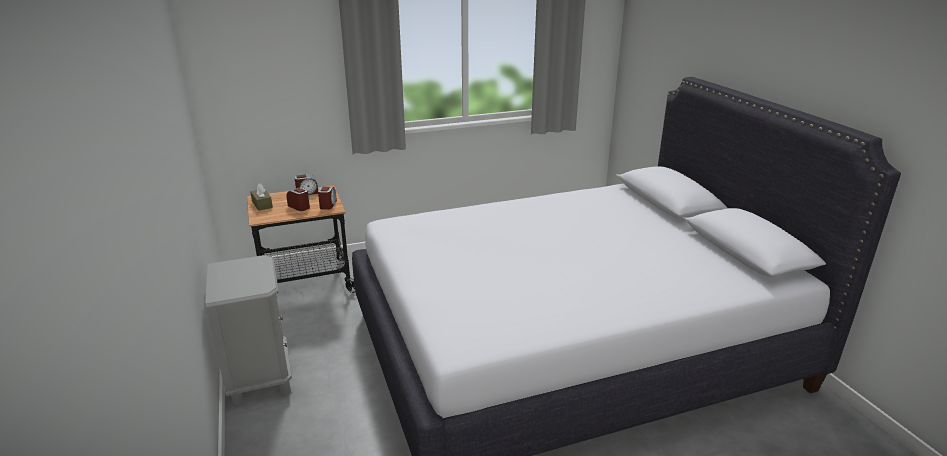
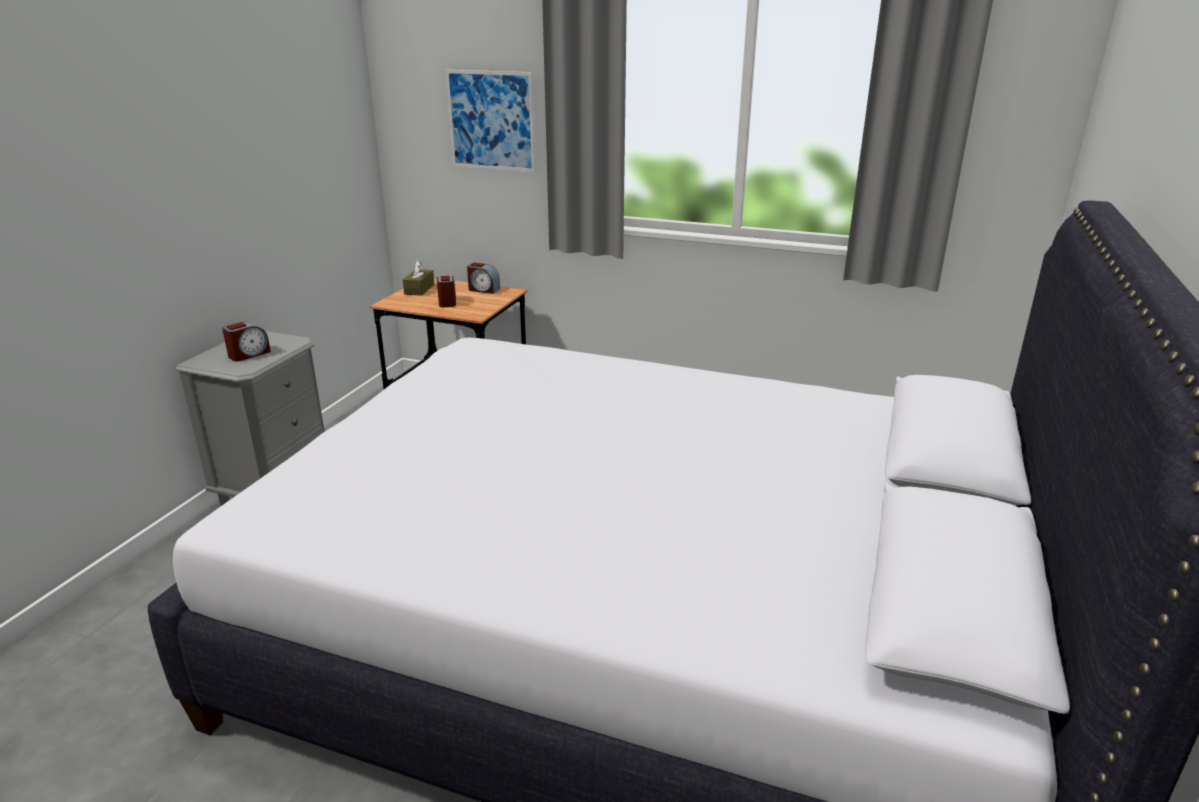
camera: 40 degrees right, 0 degrees up
(293, 73) = (491, 121): none -> picture
(328, 205) = (478, 309): alarm clock -> alarm clock (249, 354)

